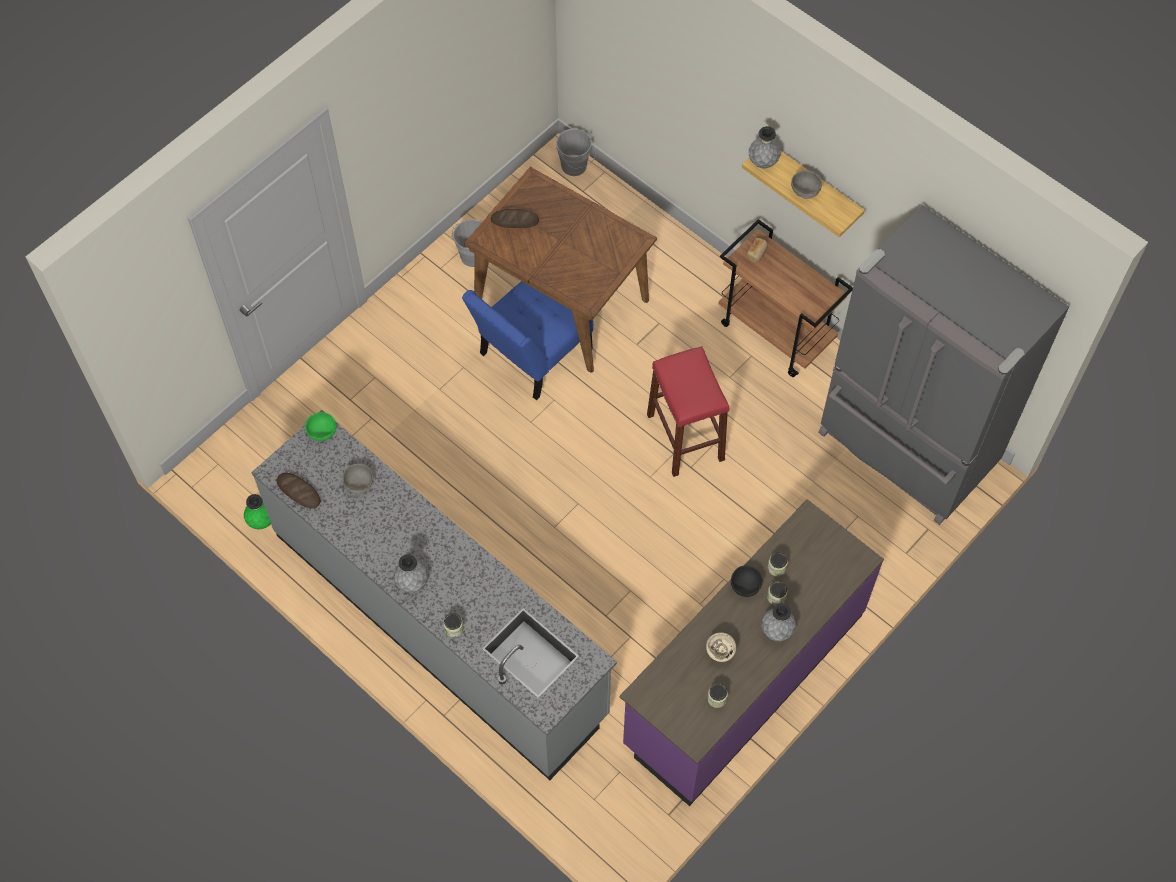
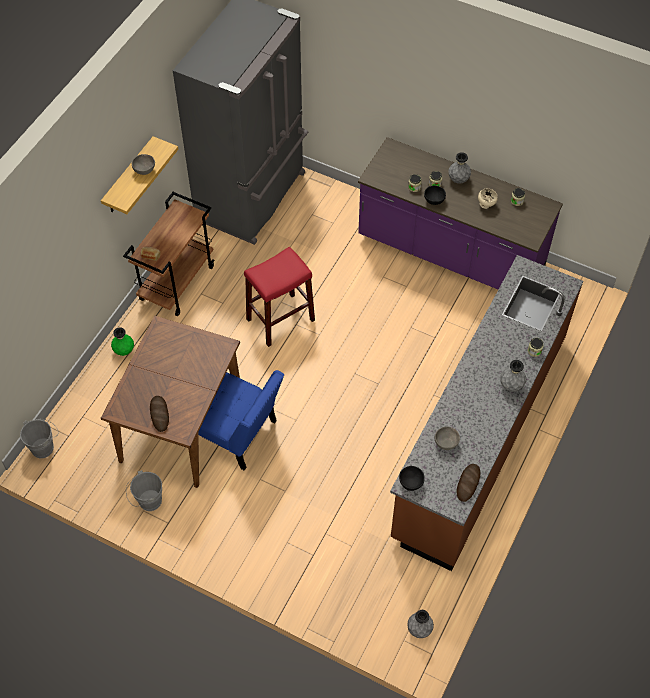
camera: 105 degrees left, 5 degrees down
(261, 521) = (442, 587): green vase -> green vase (124, 351)
(322, 433) = (411, 482): green bowl -> black bowl
(440, 623) = (479, 436): grey counter -> brown counter
(762, 162) = (122, 199): grey vase -> grey vase (419, 629)

